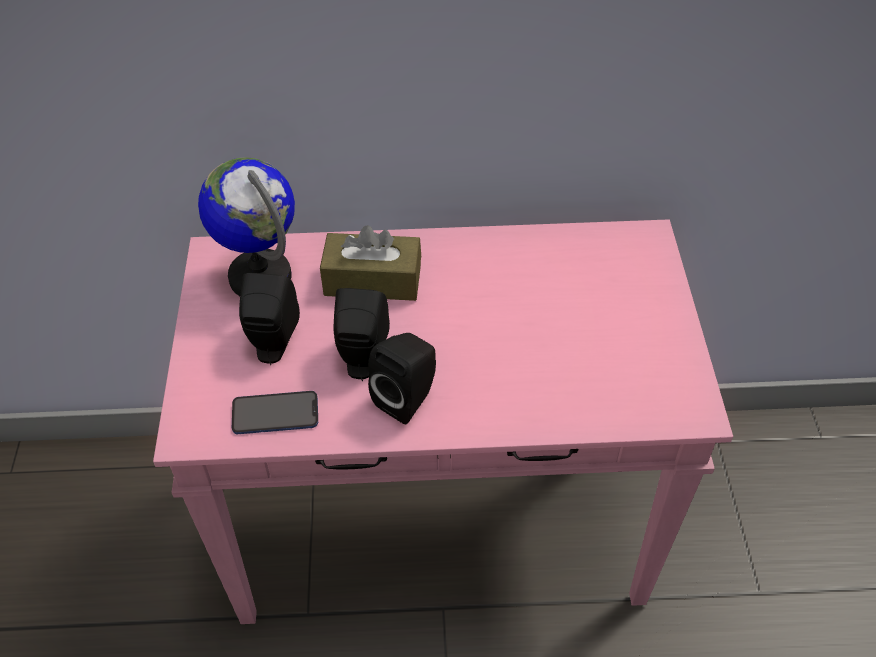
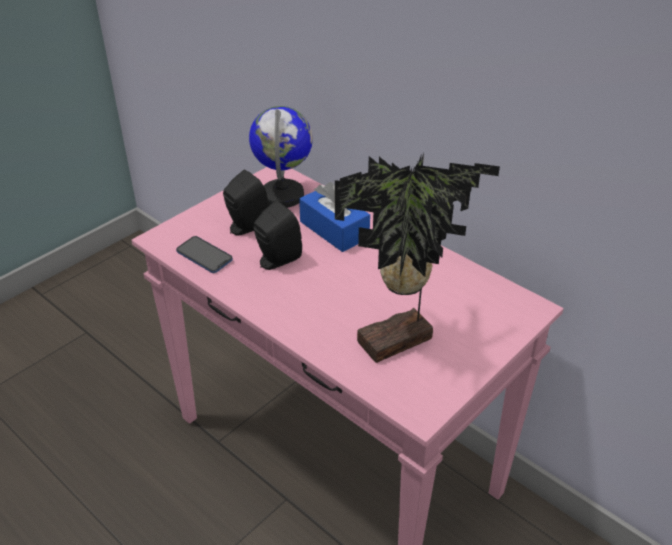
camera: 45 degrees right, 10 degrees down
(372, 280) = (334, 230): brown tissue box -> blue tissue box
(408, 398) = (272, 291): black speaker -> none
(593, 359) = (399, 343): none -> potted plant

